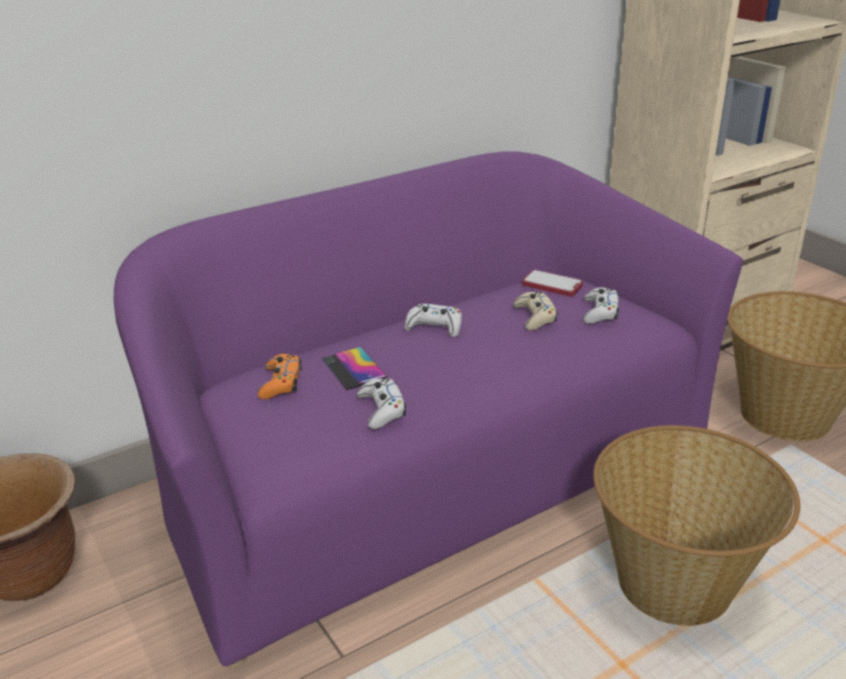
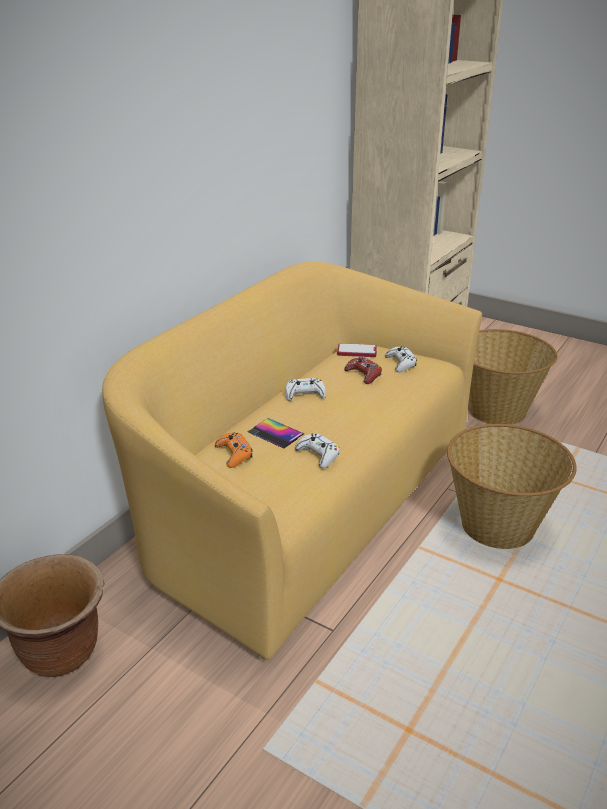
camera: 25 degrees left, 0 degrees up
(426, 474) = (304, 502): purple sofa -> yellow sofa
(535, 317) = (363, 374): beige game controller -> red game controller

